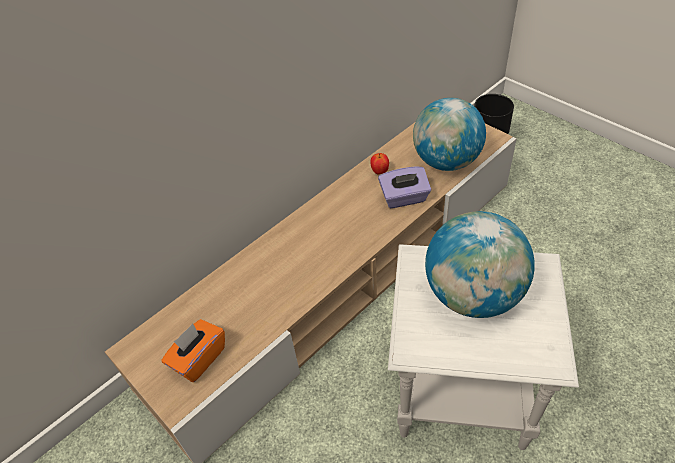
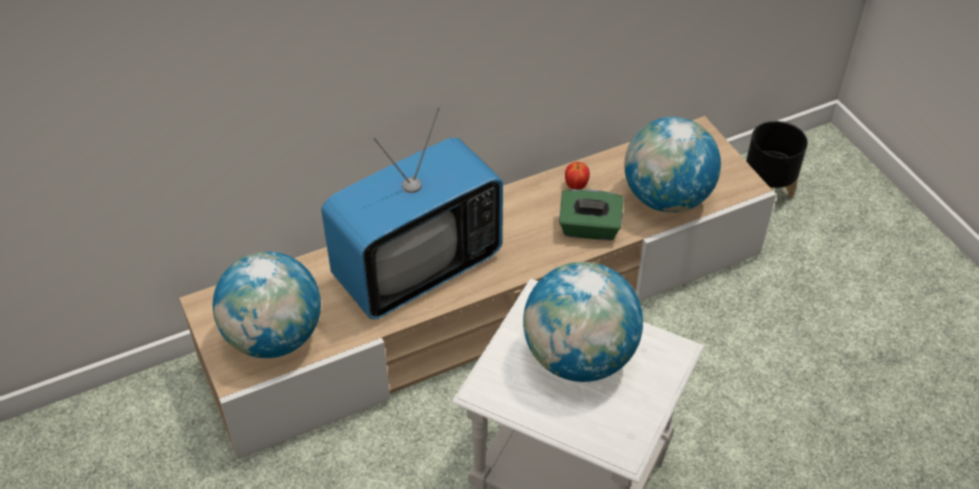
camera: 15 degrees right, 0 degrees up
(199, 359) = (274, 337): orange tissue box -> globe
(291, 266) = (417, 268): none -> television
(404, 198) = (589, 229): purple tissue box -> green tissue box

